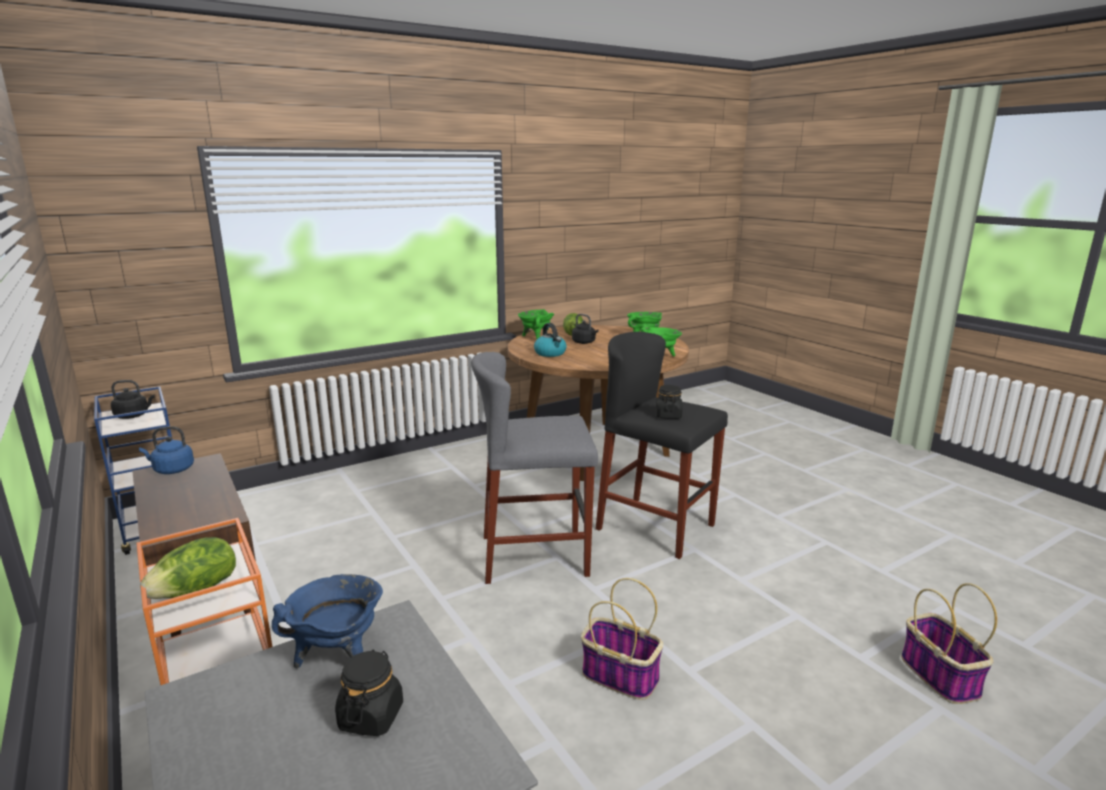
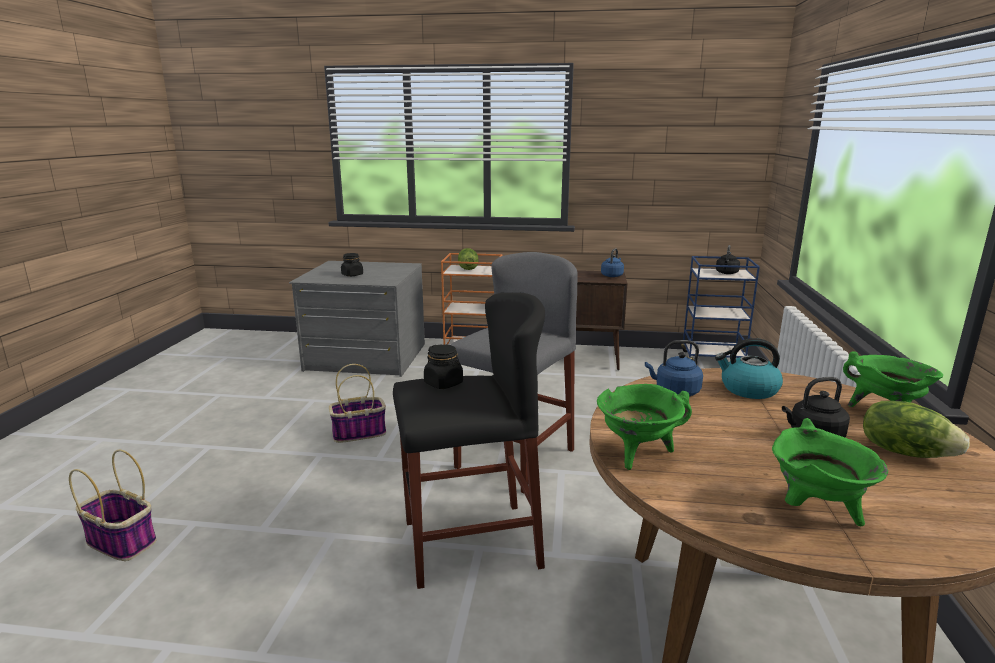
camera: 130 degrees right, 0 degrees up
(338, 654) = (388, 276): blue cooking pot -> none
(581, 362) = (675, 392): none -> blue kettle

